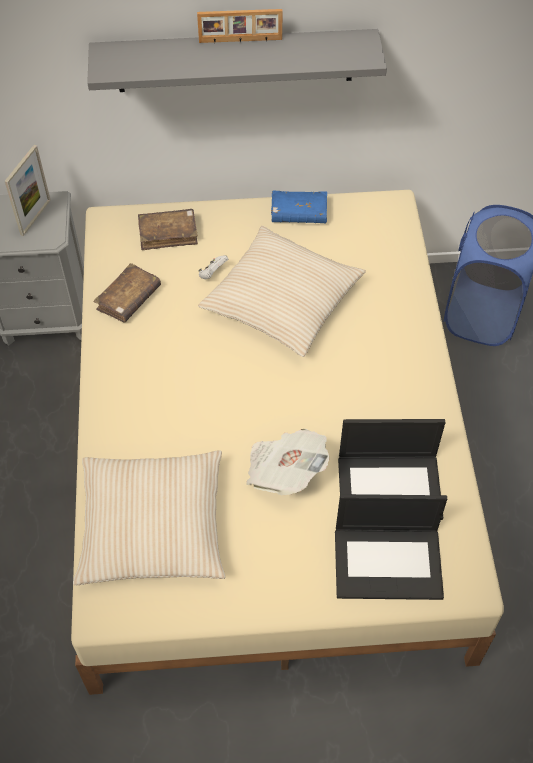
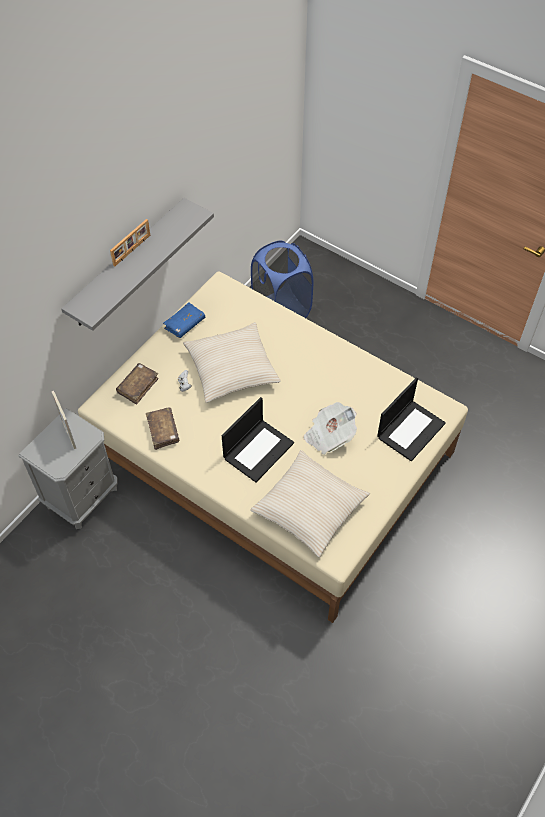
camera: 50 degrees left, 0 degrees up
(390, 486) = (374, 401): laptop -> laptop (258, 450)

